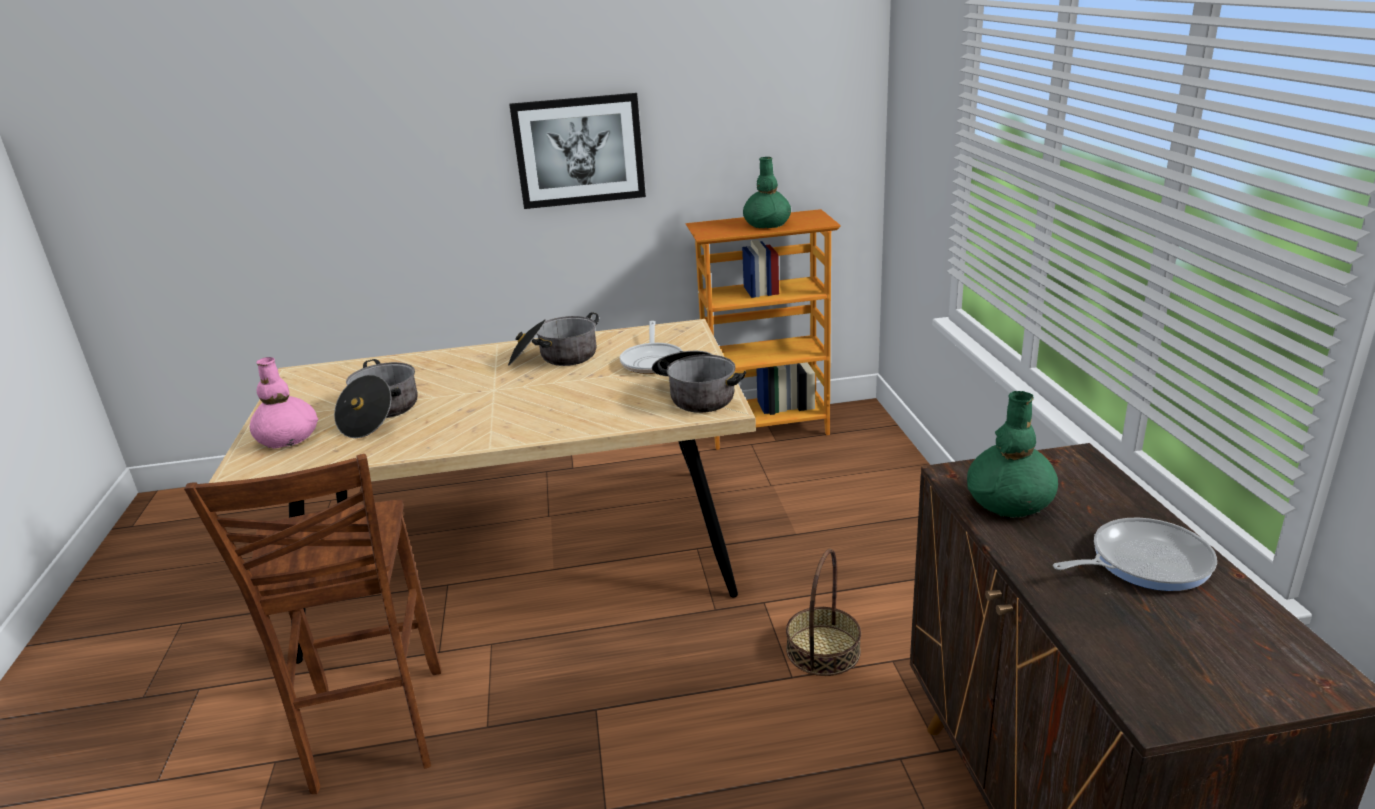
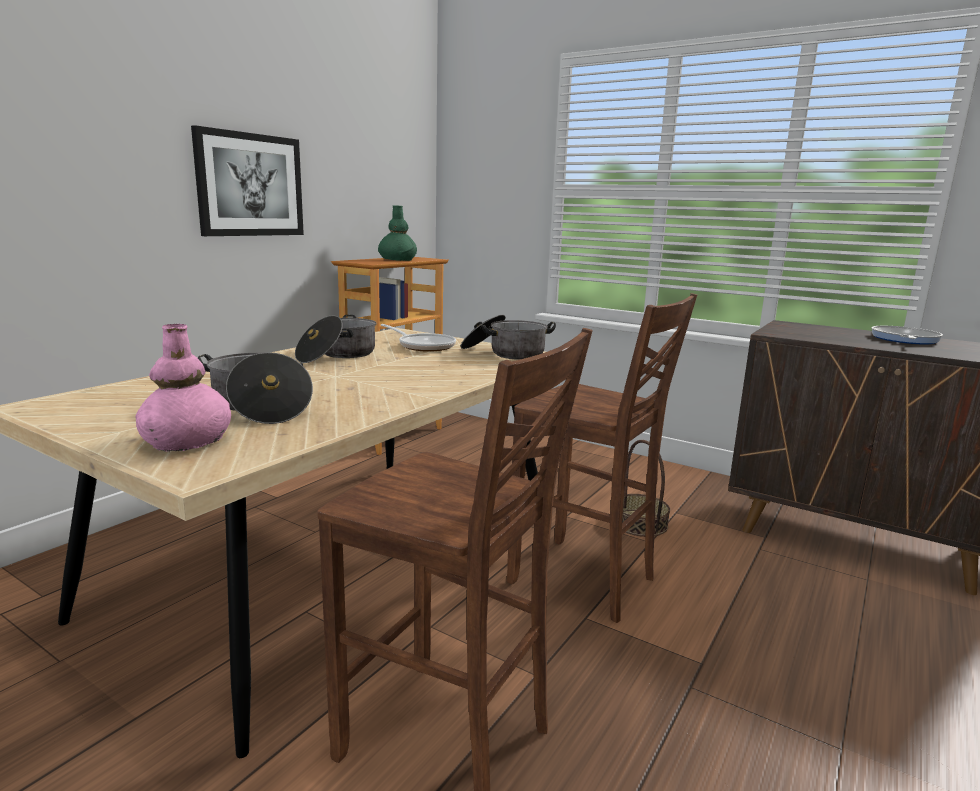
camera: 50 degrees left, 10 degrees down
(656, 678) = (585, 581): none -> brown stool
(1010, 501) = (816, 336): green vase -> none

